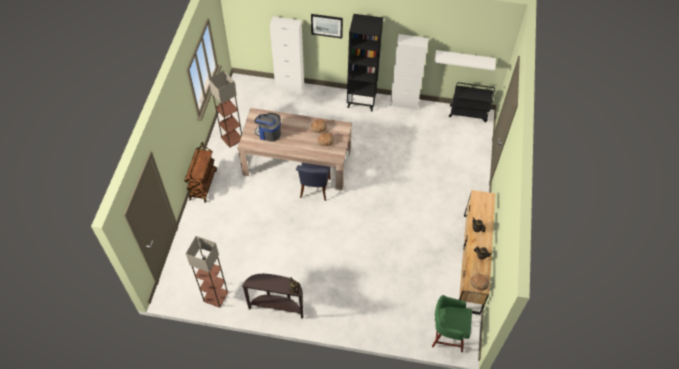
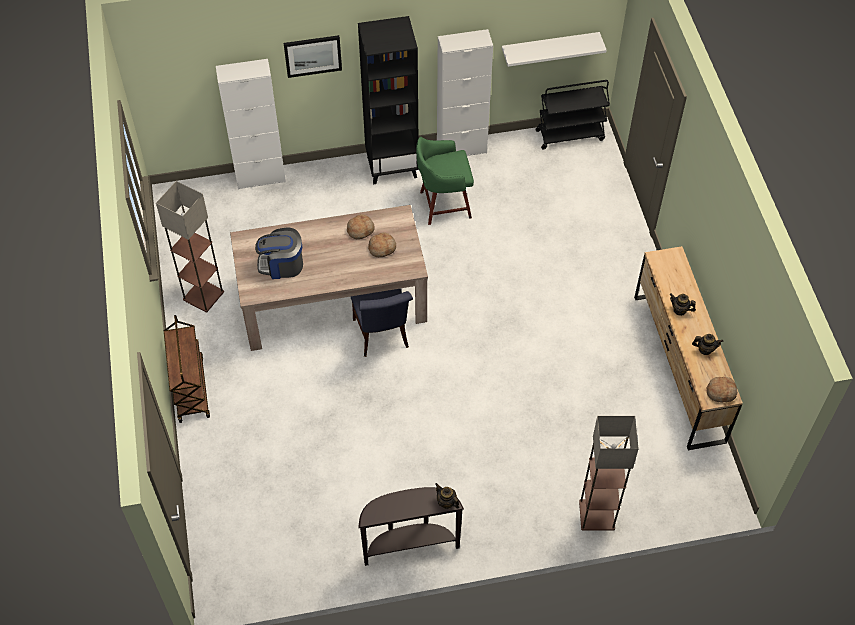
camera: 20 degrees left, 0 degrees up
(216, 296) = (301, 564): floor lamp -> floor lamp (597, 514)
(447, 334) = (691, 491): green stool -> green stool (443, 205)

